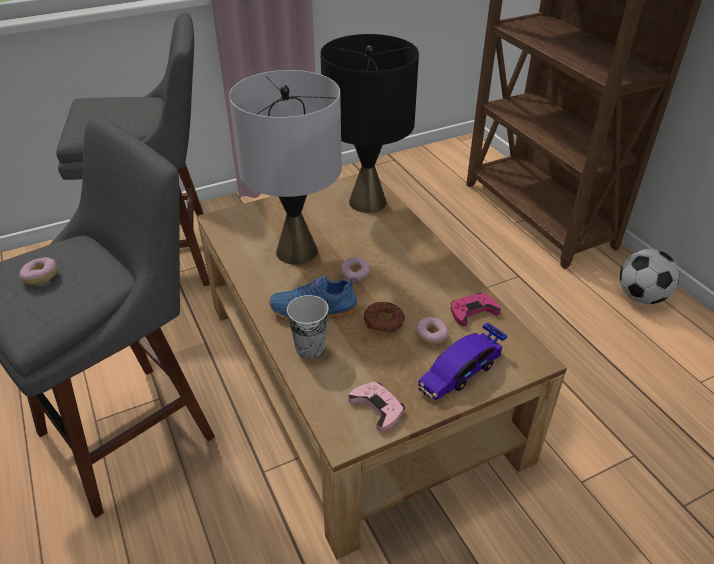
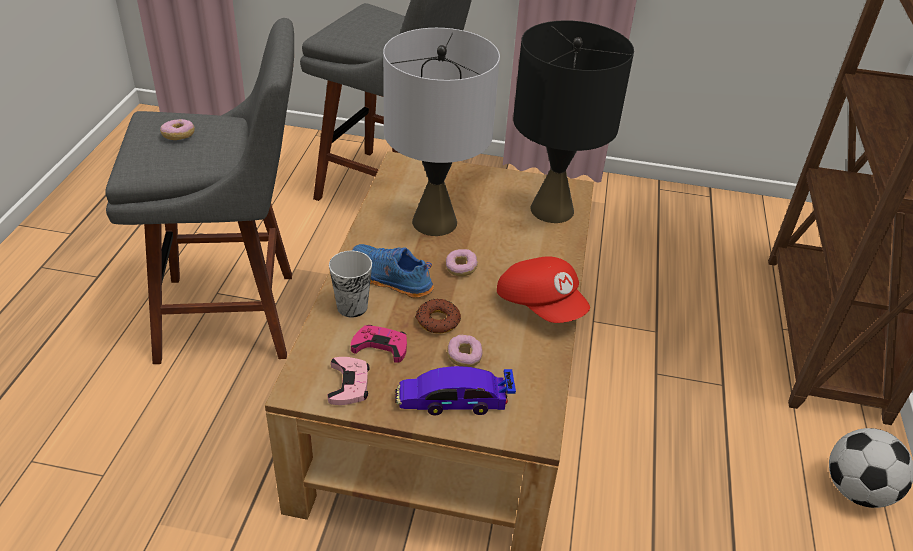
camera: 35 degrees right, 0 degrees up
(437, 271) = (541, 305): none -> red cap
(473, 311) = (530, 359): pink game controller -> pink game controller (380, 346)

